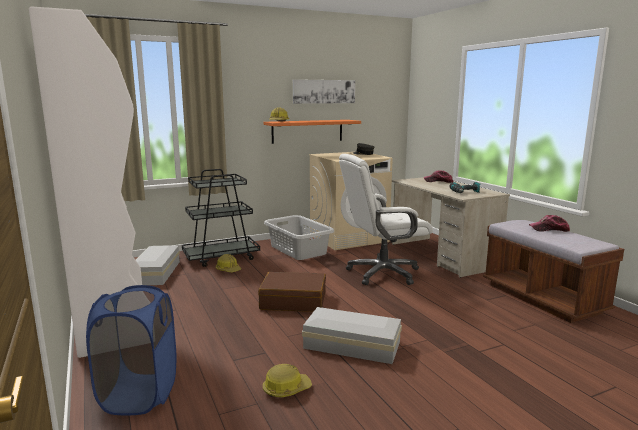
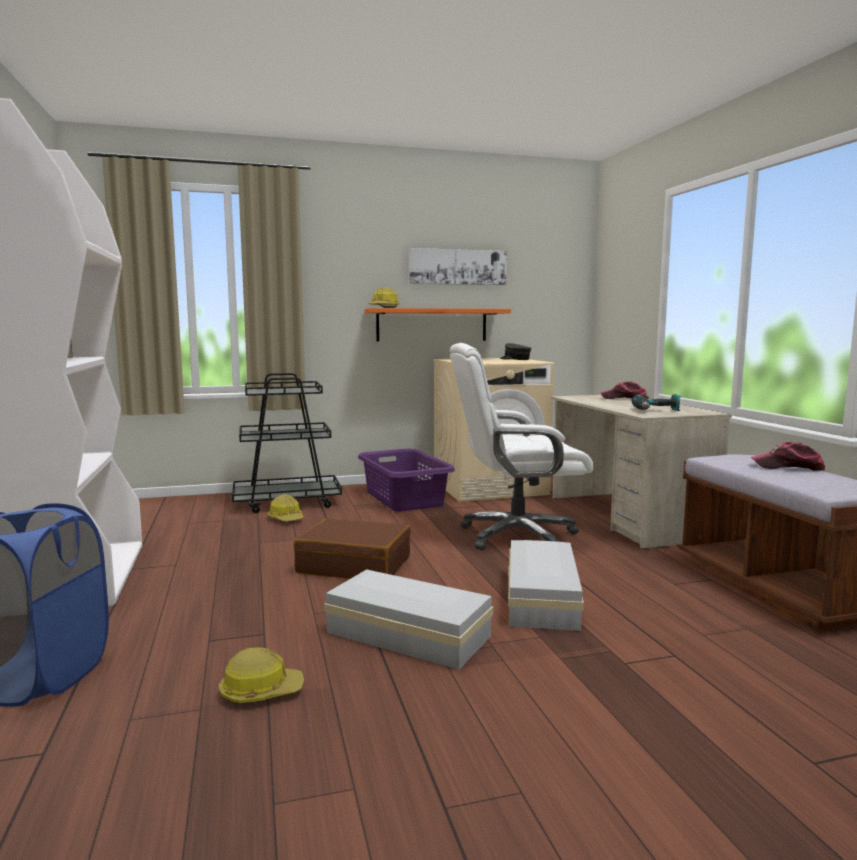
camera: 10 degrees right, 5 degrees down
(157, 272) = (186, 516): white storage box -> white storage box (543, 597)
(298, 250) = (404, 498): grey laundry basket -> purple laundry basket

